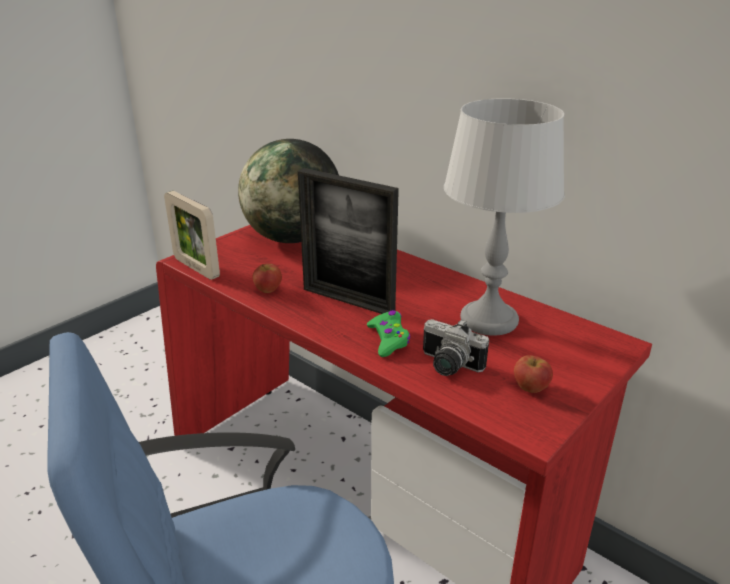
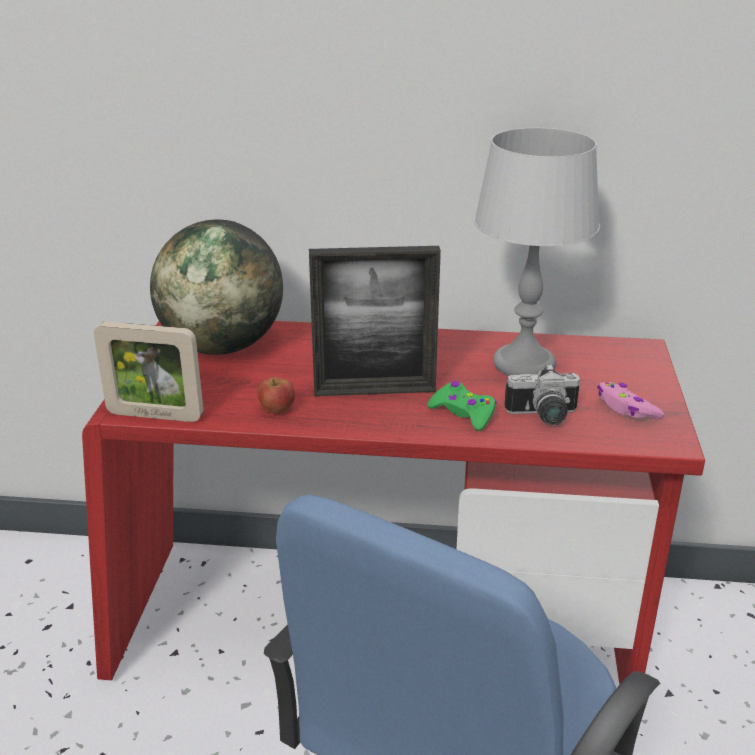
camera: 35 degrees left, 0 degrees up
(530, 388) = (626, 408): apple -> pink game controller

